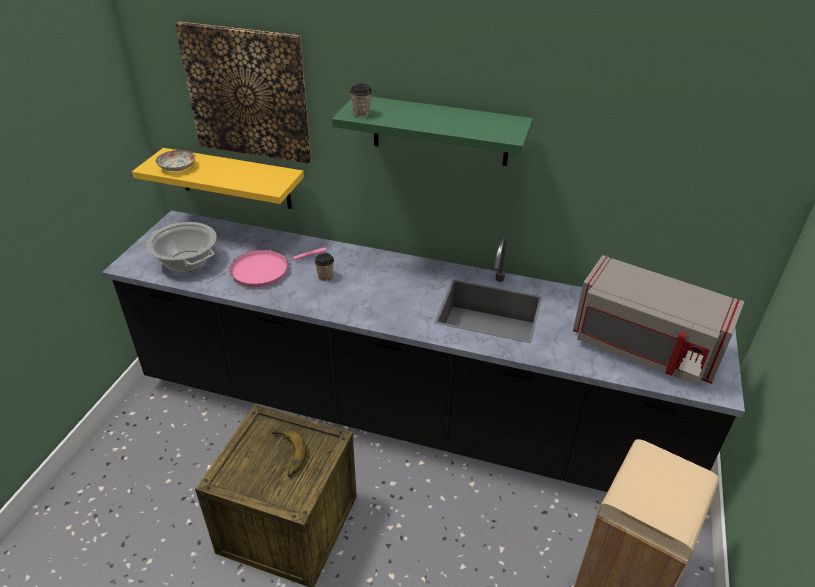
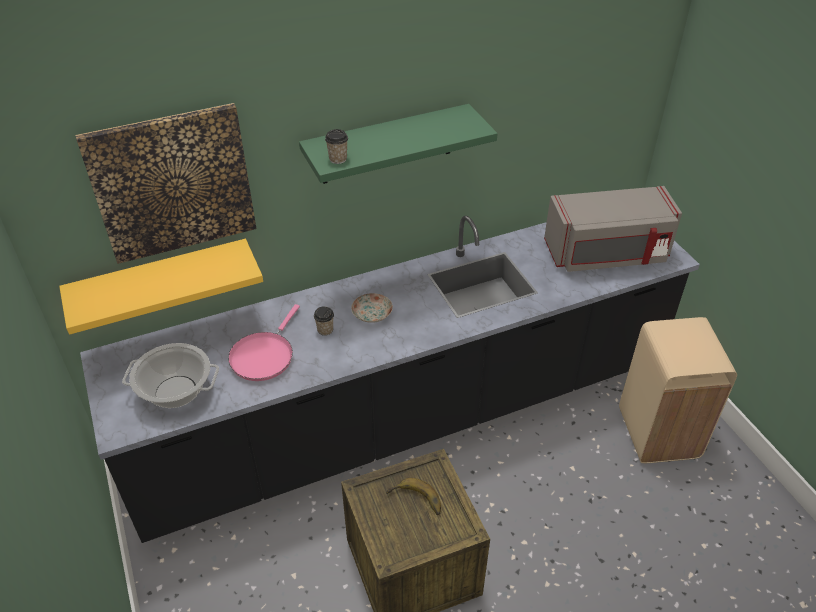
camera: 40 degrees left, 5 degrees up
(178, 167) = (113, 297): plate -> plate (372, 314)

